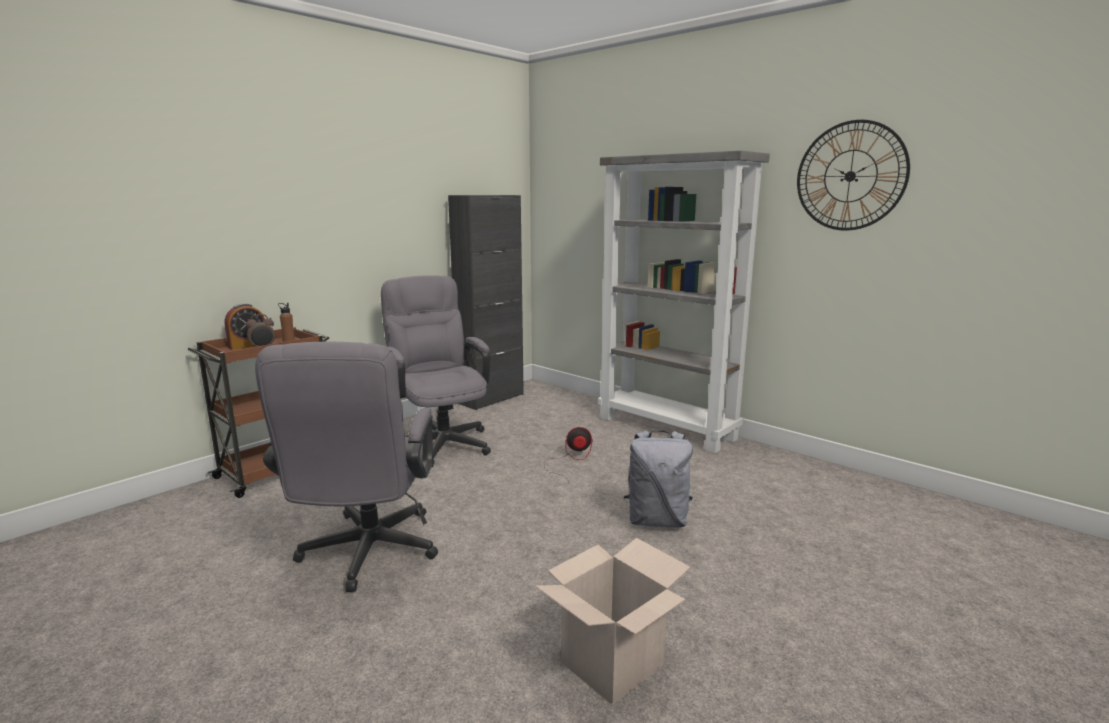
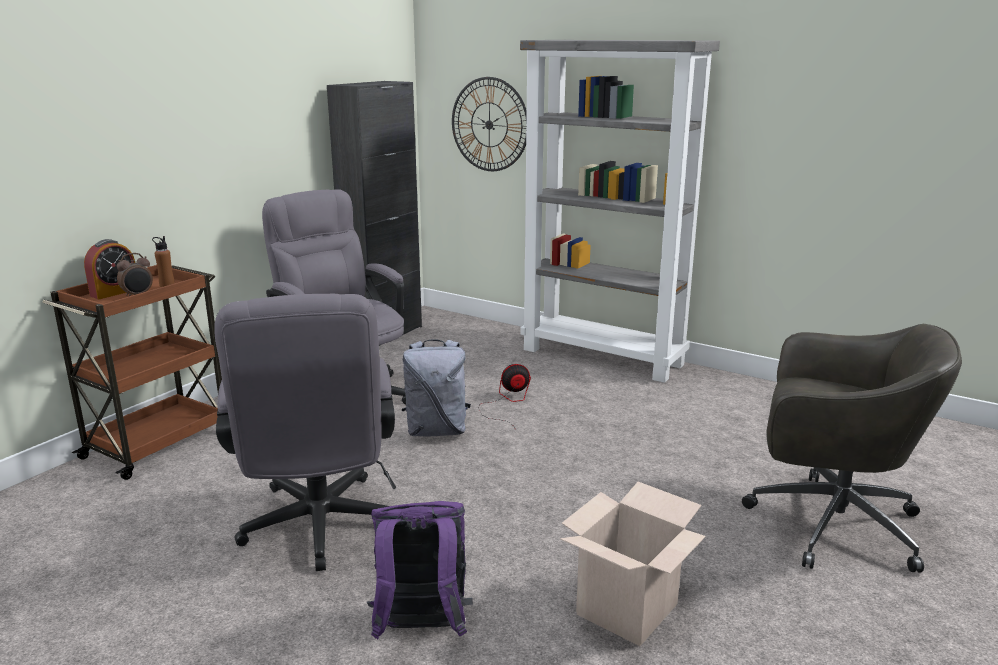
camera: 10 degrees left, 5 degrees up
(412, 659) = (421, 630): none -> purple backpack
(657, 520) = (625, 462): grey backpack -> grey backpack (437, 431)
(842, 599) = (829, 523): none -> grey office chair
(850, 176) = (810, 70): wall clock -> wall clock (489, 124)

